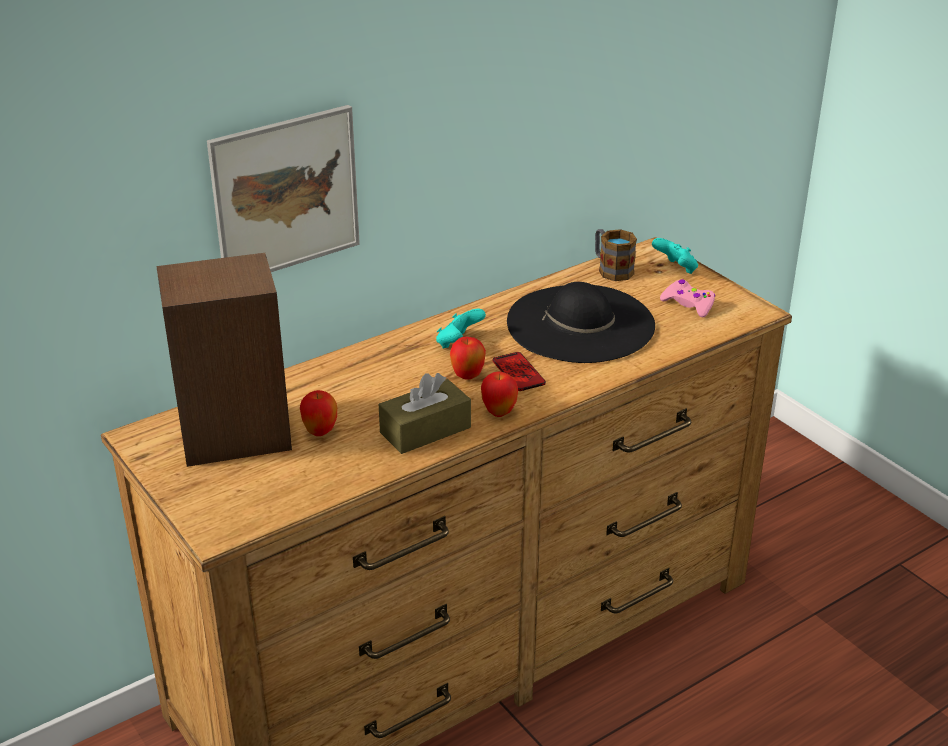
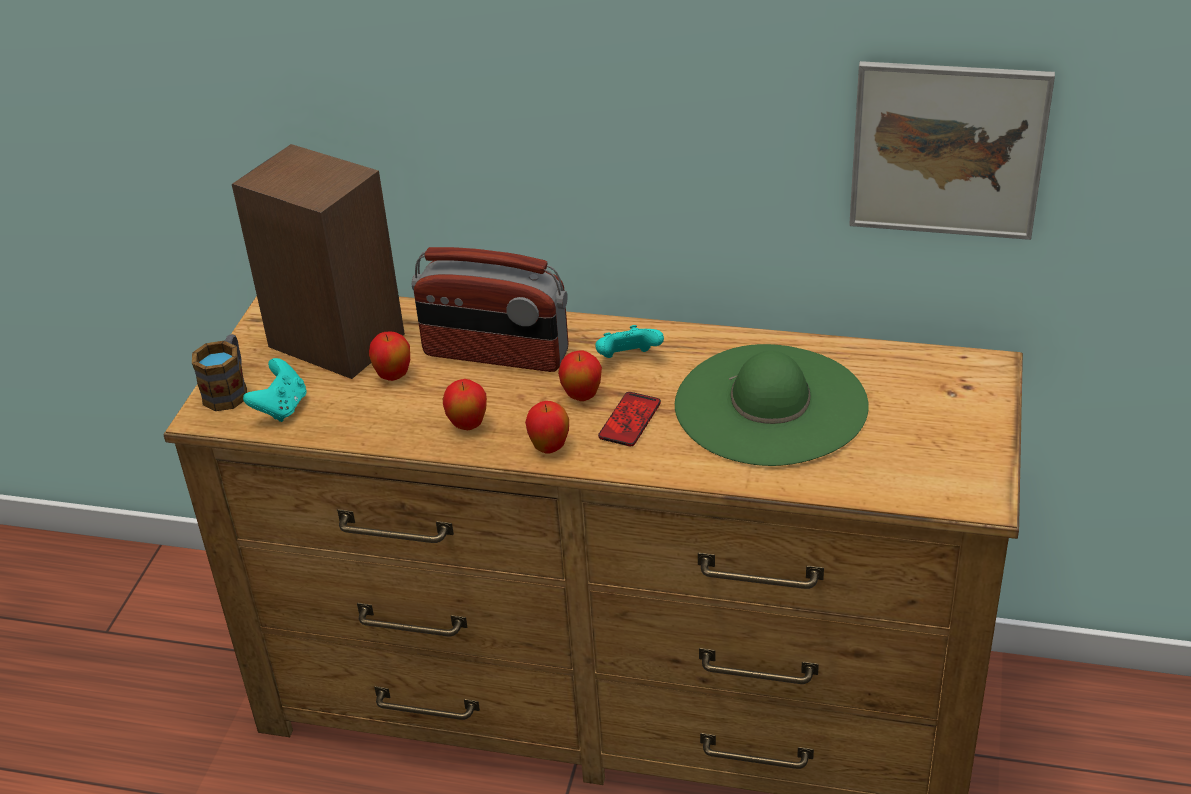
camera: 50 degrees right, 5 degrees up
(285, 194) = (472, 119): picture -> picture (947, 150)
(368, 384) = (495, 354): none -> radio
(425, 430) = (468, 426): brown tissue box -> apple
(581, 323) = (771, 405): black hat -> green hat
(611, 269) = (904, 363): mug -> mug (229, 390)
(676, 269) = (974, 402): turquoise game controller -> turquoise game controller (281, 408)
(688, 304) = (918, 448): pink game controller -> none

